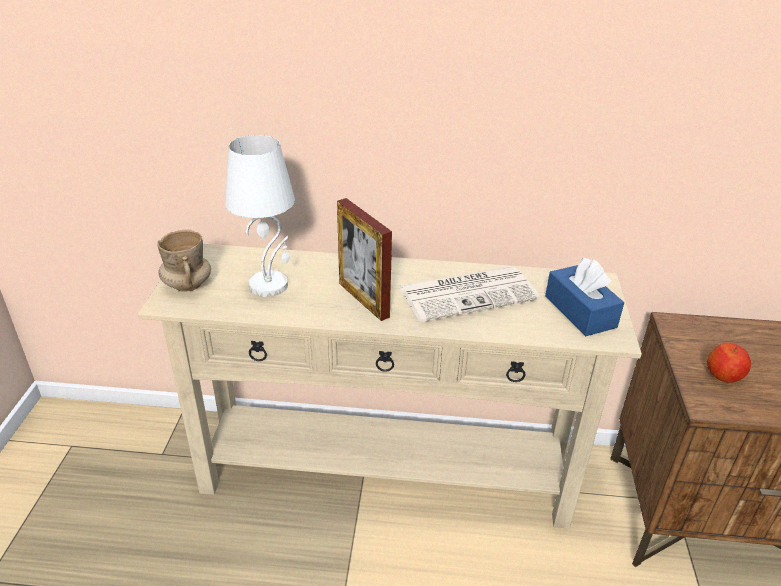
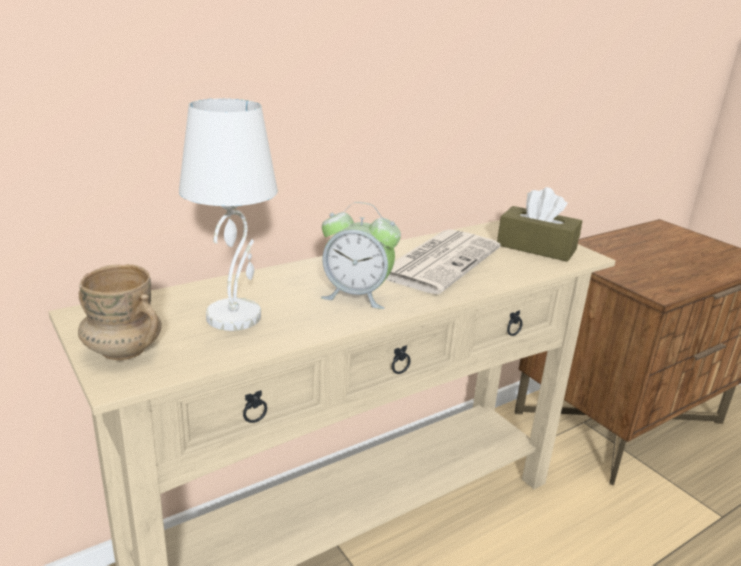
camera: 40 degrees left, 10 degrees down
(363, 300) = (357, 295): picture frame -> alarm clock
(580, 311) = (536, 247): blue tissue box -> brown tissue box
(724, 375) = (638, 271): apple -> none

